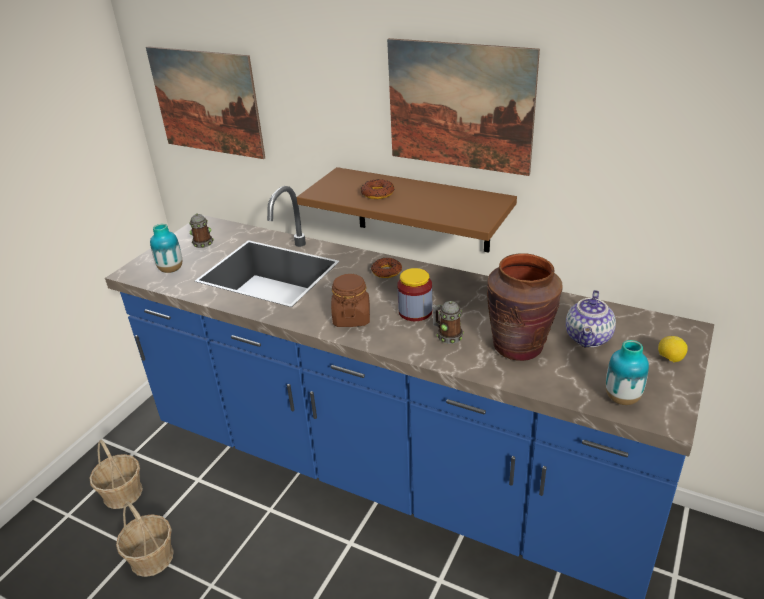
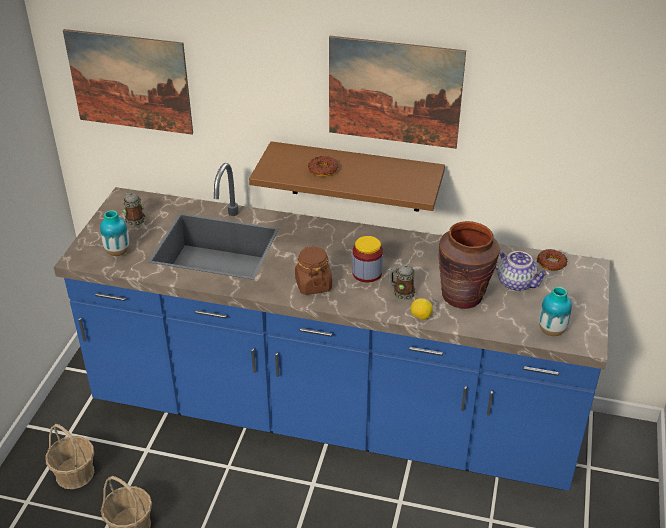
camera: 15 degrees left, 5 degrees up
(386, 271) = (327, 235): donut -> donut (551, 263)
(589, 338) = (516, 283): teapot -> teapot turned 60 degrees counterclockwise
(670, 359) = (581, 294): lemon -> lemon (420, 317)

